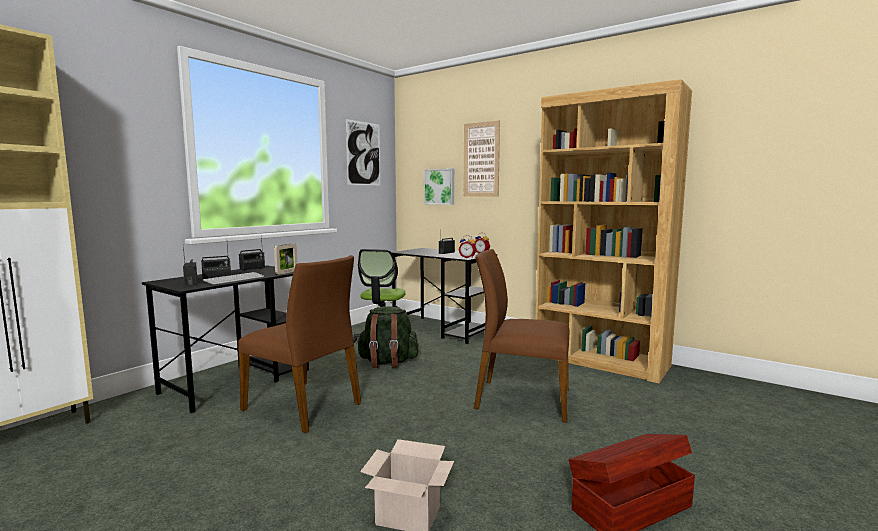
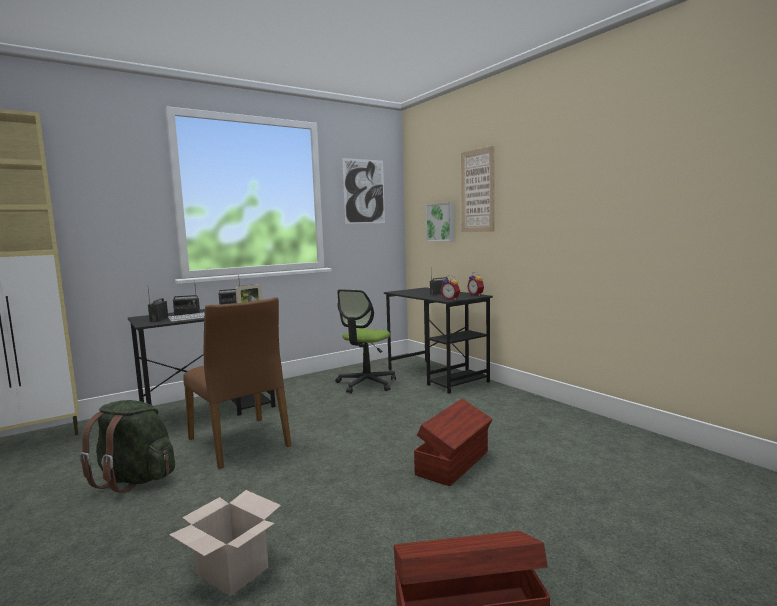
camera: 20 degrees right, 0 degrees up
(387, 362) = (351, 406): green backpack -> green backpack (135, 479)
(521, 399) = (454, 463): brown chair -> brown storage box
(600, 361) = (590, 428): brown bookcase -> none

